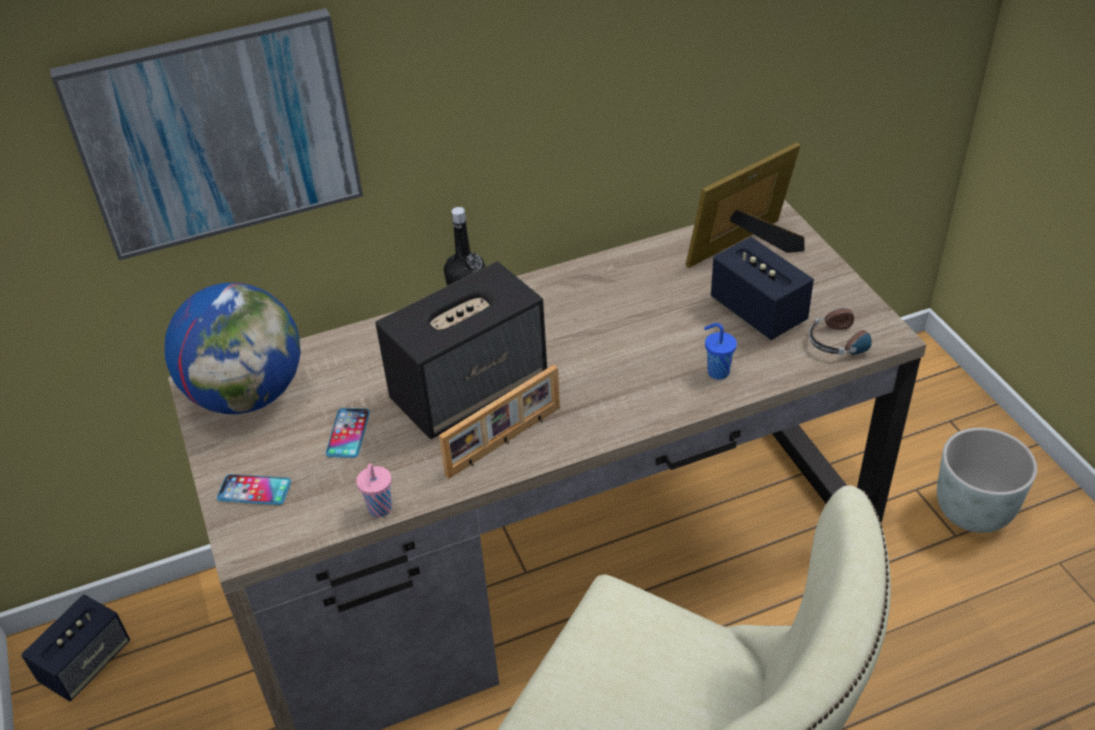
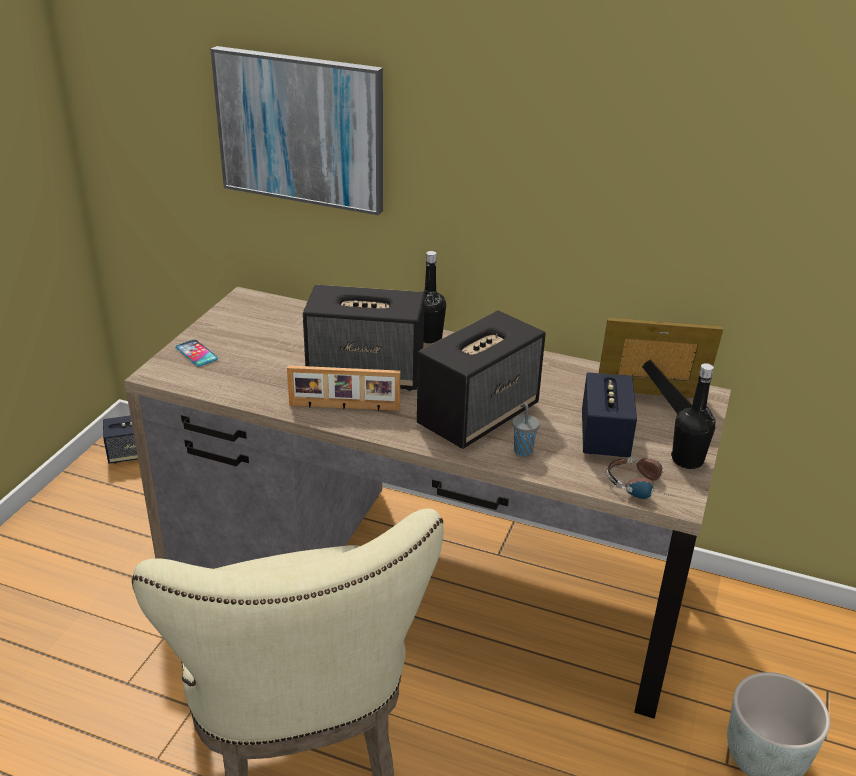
camera: 40 degrees right, 10 degrees down
(248, 394) = (258, 313): globe -> none
(348, 433) = (275, 356): phone -> none
(379, 510) = (235, 397): pink cup -> none
(633, 362) = (479, 415): none -> speaker
(717, 372) = (522, 450): blue cup -> grey cup
(843, 291) = (687, 460): none -> black bottle

